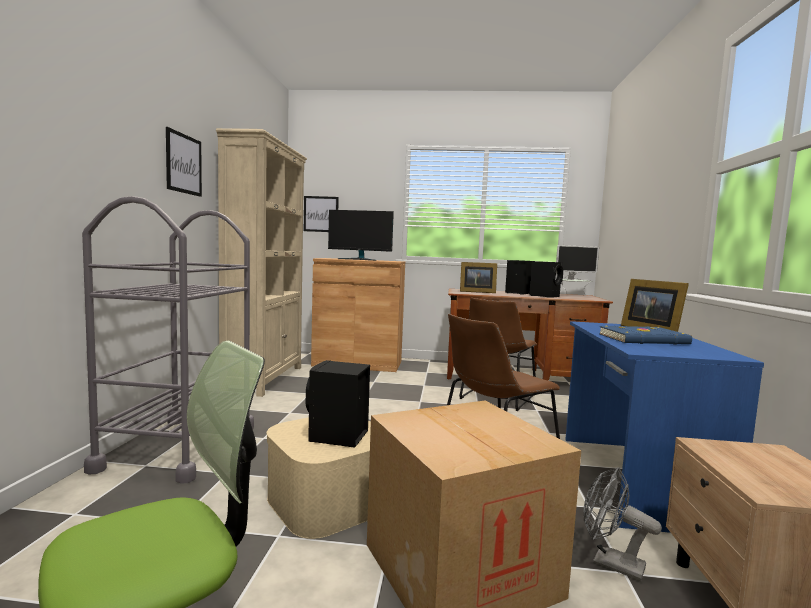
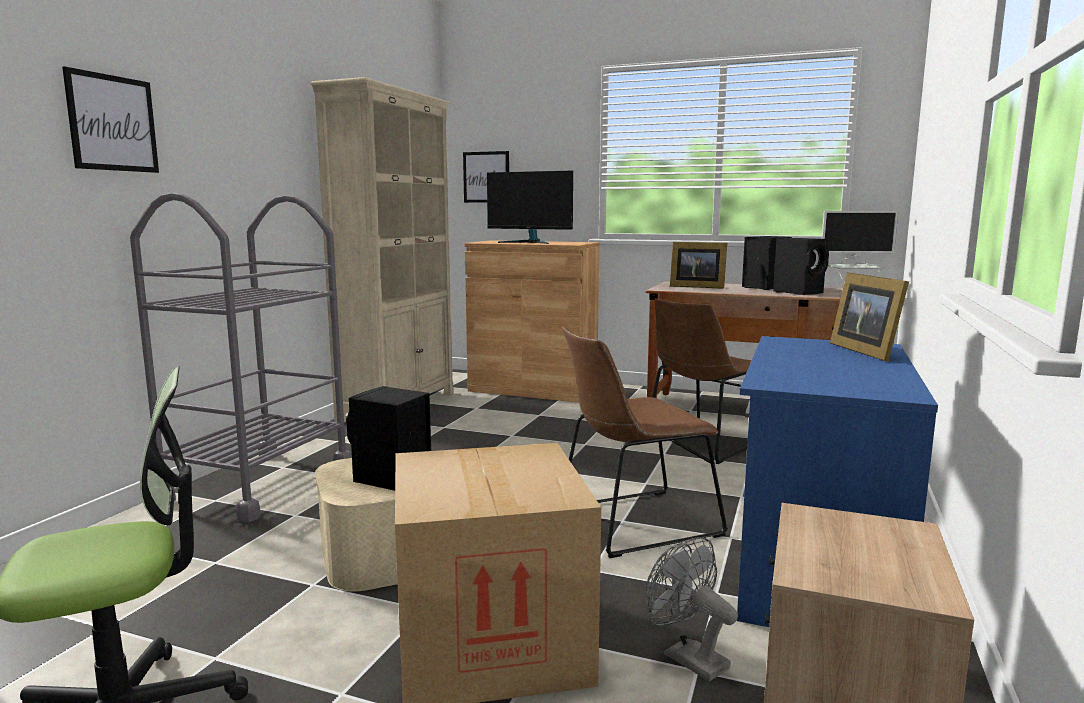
camera: 15 degrees right, 5 degrees up
(183, 164) = (267, 134): picture -> picture (112, 123)
(644, 339) = (816, 367): blue book -> none

